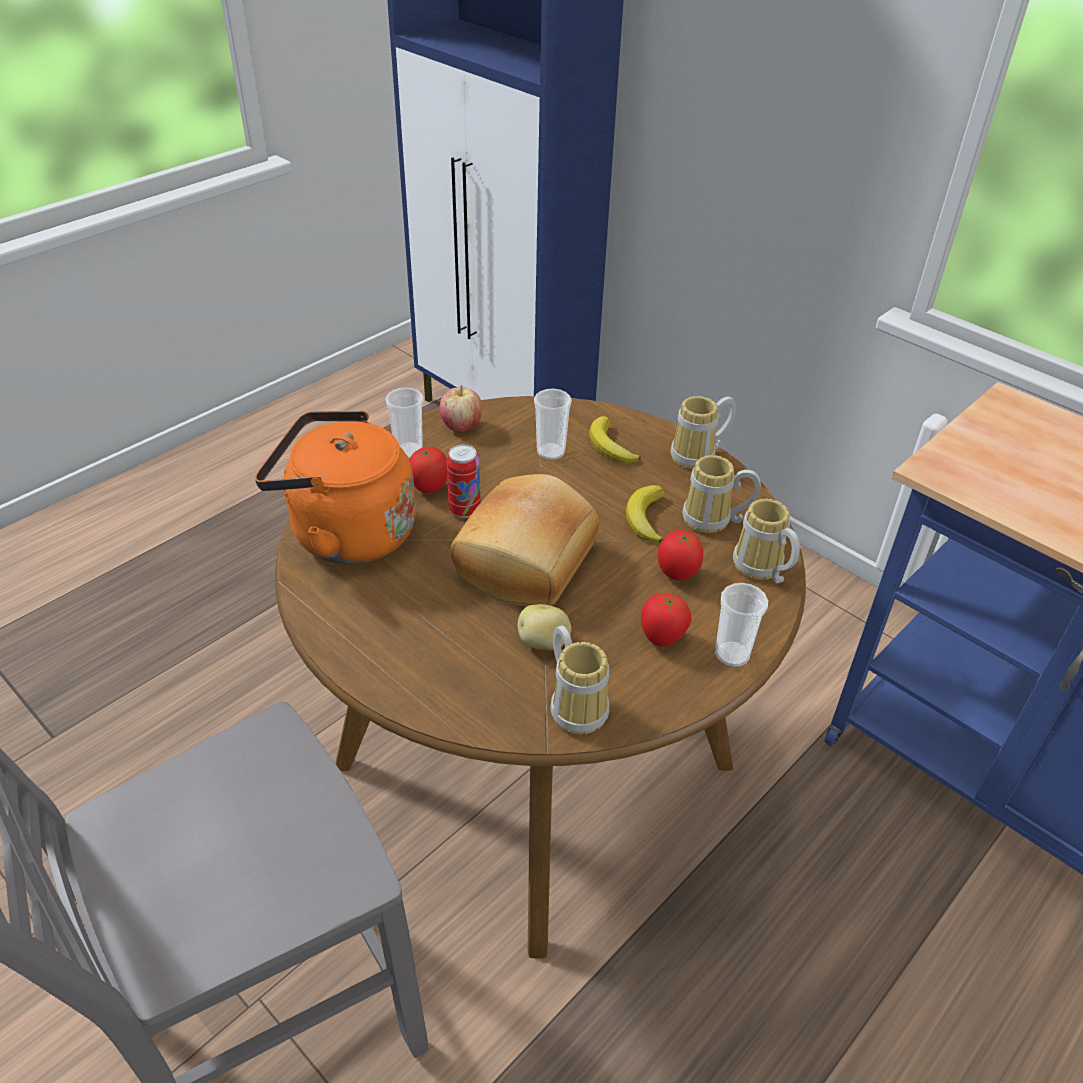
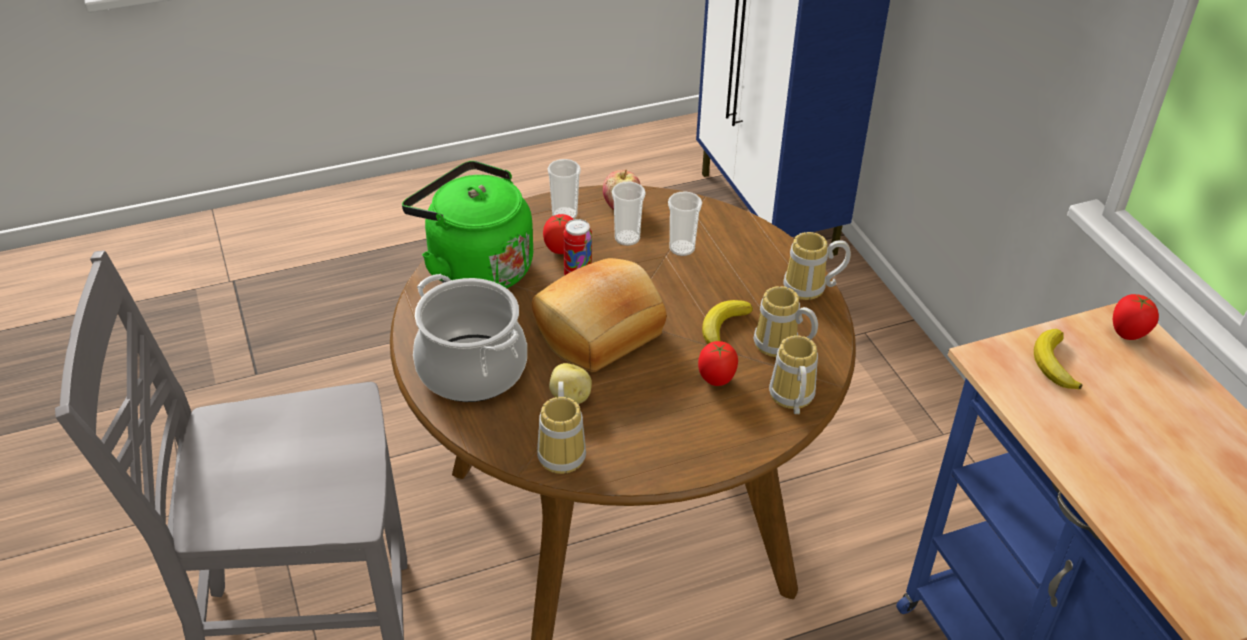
camera: 25 degrees right, 0 degrees up
(346, 533) = (475, 267): orange kettle -> green kettle
(415, 647) = (472, 369): none -> cooking pot
(610, 446) = (737, 257): banana -> banana (1053, 363)
(662, 638) = (665, 425): tomato -> tomato (1127, 334)
(732, 654) = (714, 456): cup -> cup (627, 238)

